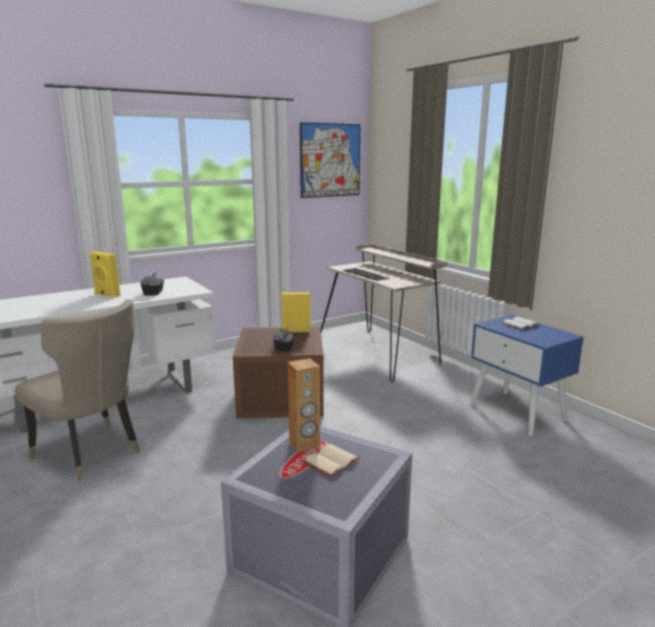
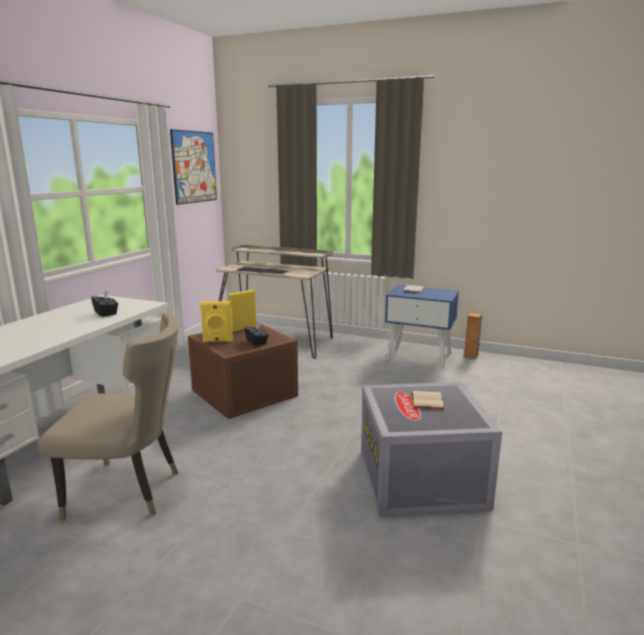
camera: 35 degrees left, 0 degrees up
(106, 295) = (54, 323): yellow speaker -> yellow speaker (217, 341)
(304, 444) = (393, 397): brown speaker -> brown speaker (471, 356)

